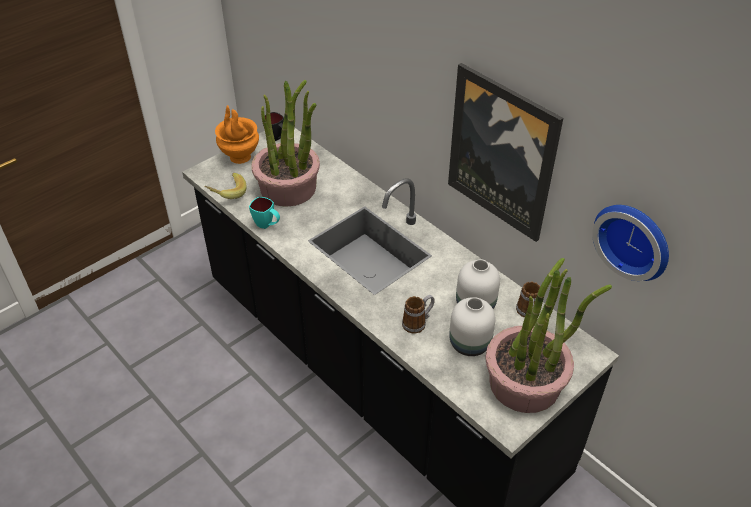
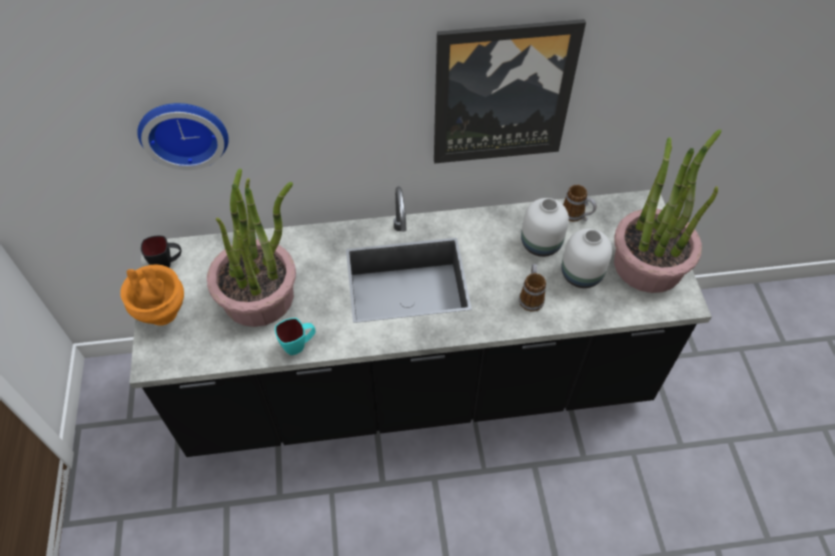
camera: 55 degrees left, 10 degrees up
(226, 193) = (212, 357): banana -> none
(634, 239) = (668, 85): wall clock -> wall clock (184, 131)

